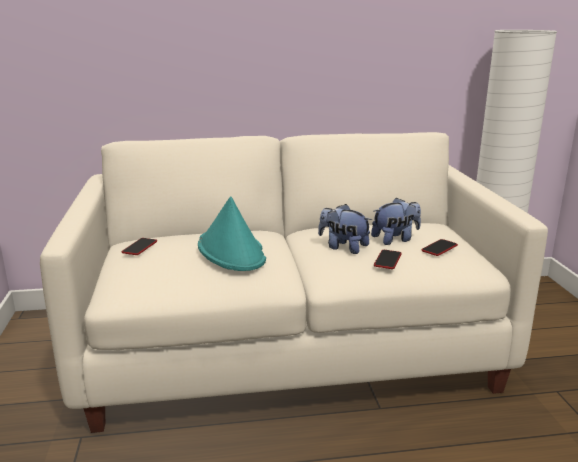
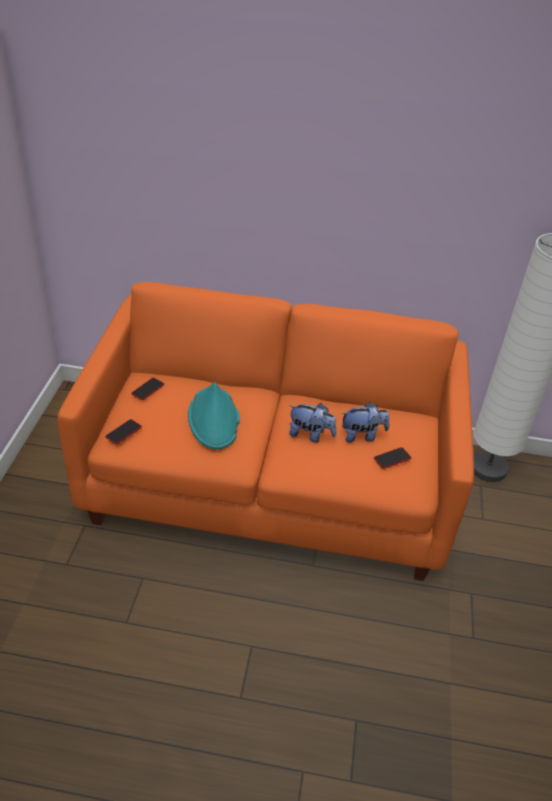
camera: 15 degrees right, 20 degrees up
(290, 347) = (271, 482): white sofa -> orange sofa
(343, 247) = (310, 435): plush toy -> plush toy turned 150 degrees clockwise
(387, 260) = (336, 463): phone -> phone (123, 432)

